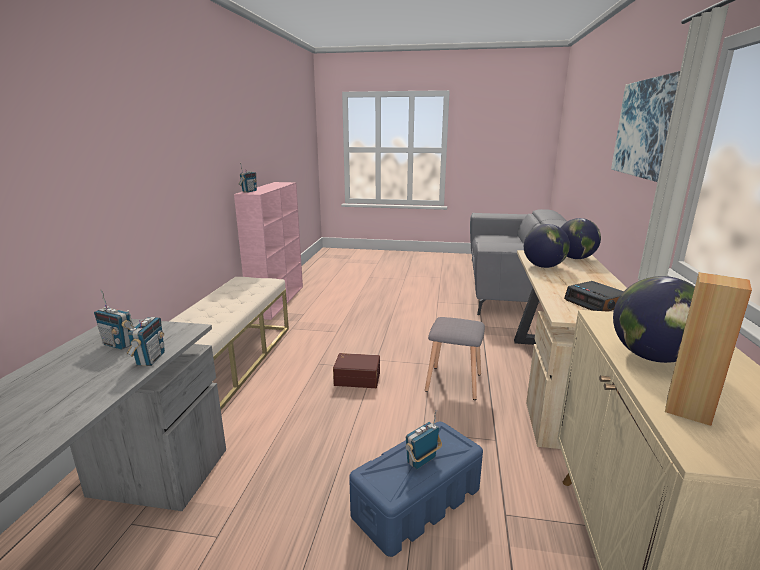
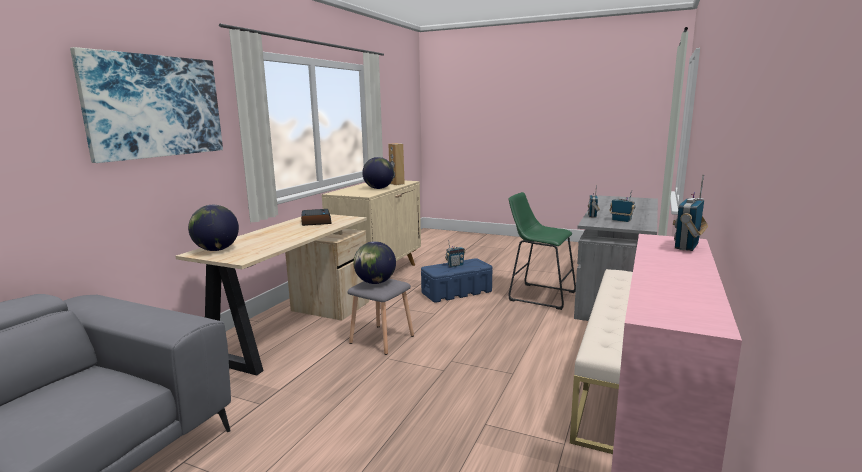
camera: 165 degrees left, 5 degrees down
(259, 517) = (538, 295): none -> green stool
(357, 378) = (471, 353): brown storage box -> none
(543, 266) = (276, 244): globe -> globe (375, 282)

